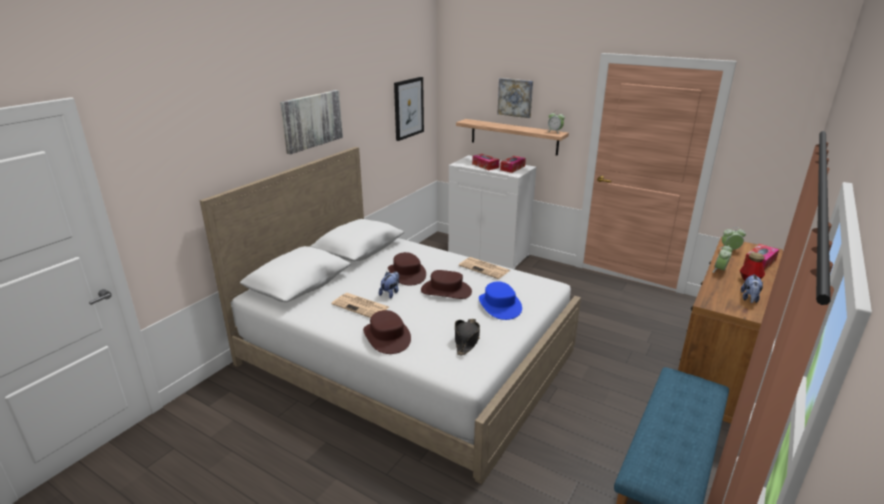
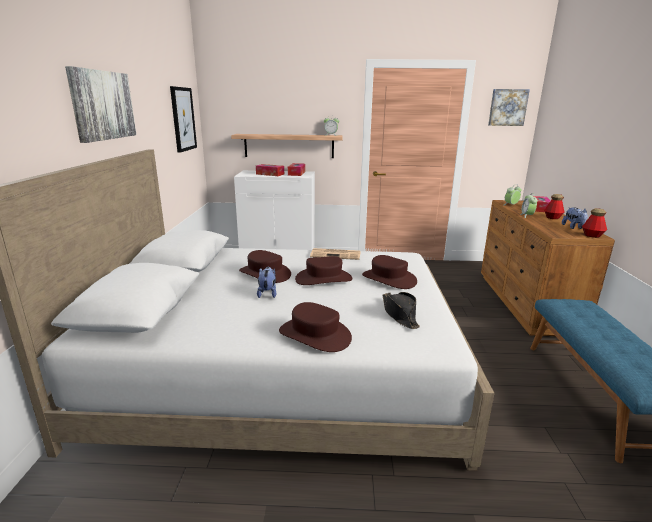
camera: 30 degrees left, 5 degrees down
(361, 306) = (248, 313): newspaper -> none
(499, 305) = (388, 279): blue hat -> brown hat
(515, 97) = (287, 107): picture -> picture (507, 107)
(751, 315) = (592, 236): none -> bottle

